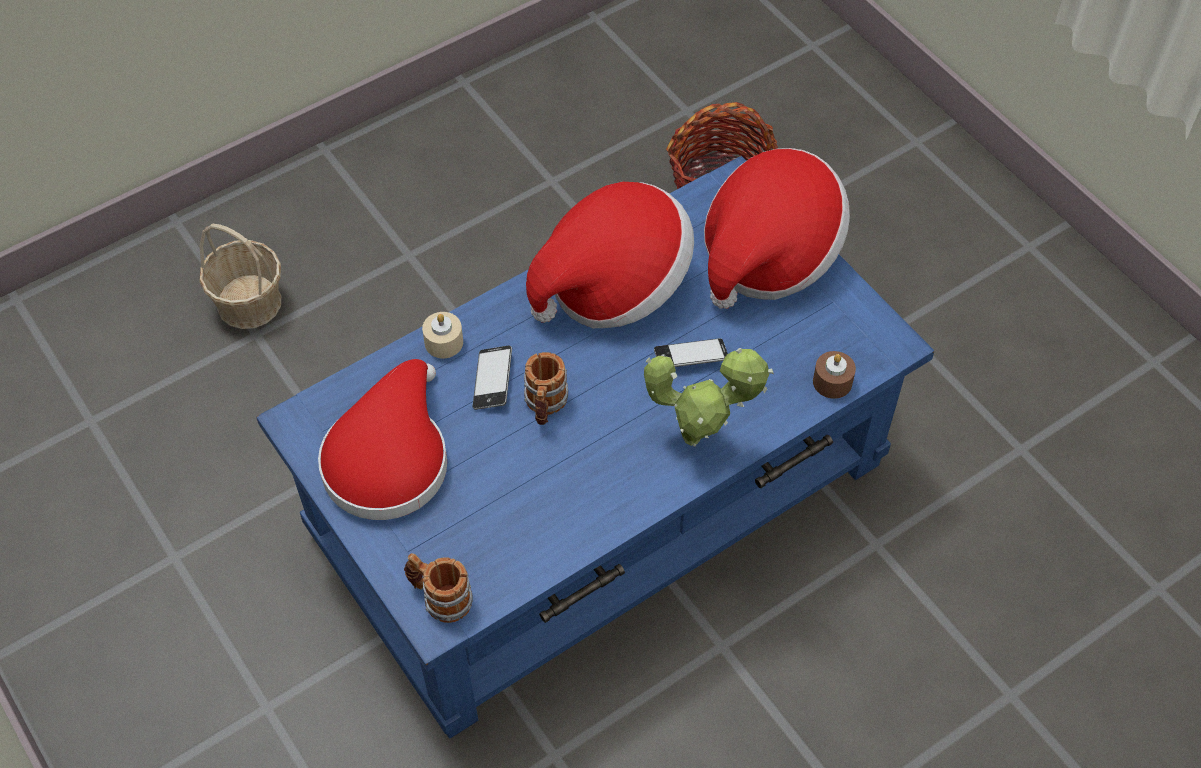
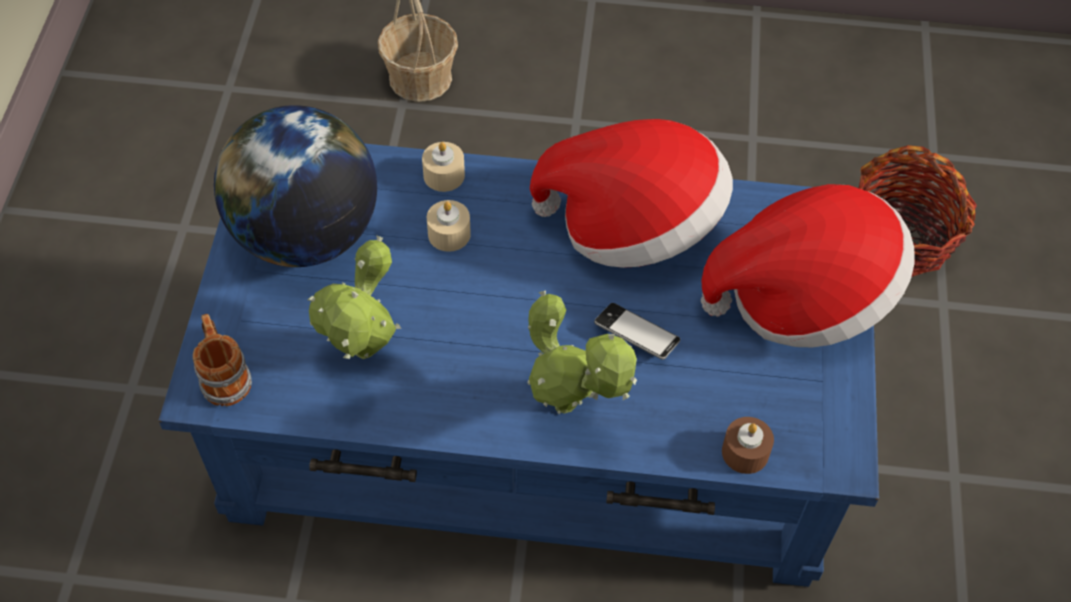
camera: 40 degrees right, 0 degrees up
(389, 457) = (306, 235): red hat -> globe
(492, 381) = (449, 234): phone -> beige candle
(526, 509) = (364, 357): none -> potted plant
(545, 405) = (469, 285): mug -> none

